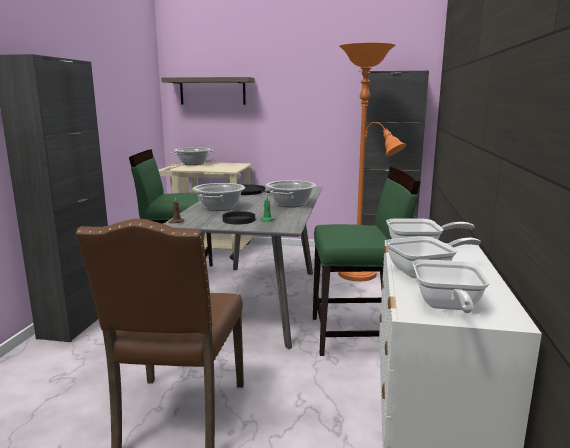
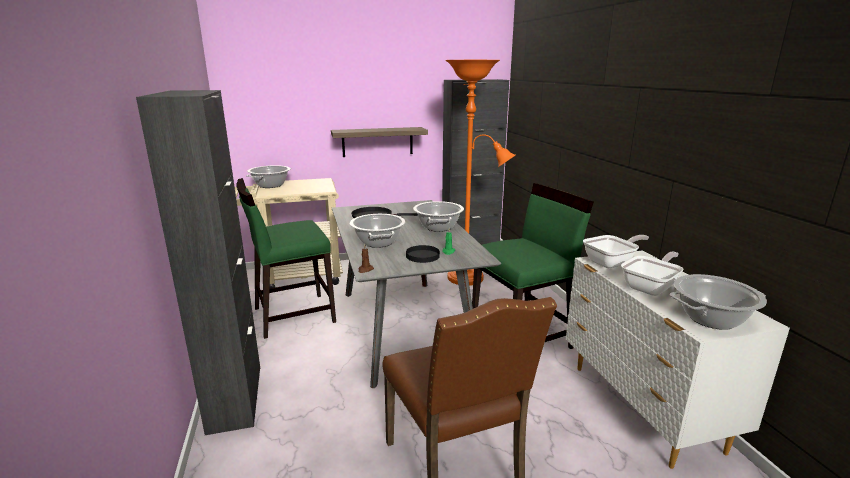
camera: 25 degrees left, 5 degrees up
(212, 91) = (280, 100): shelf -> shelf (377, 142)
(446, 307) = (711, 319): frying pan -> cooking pot

